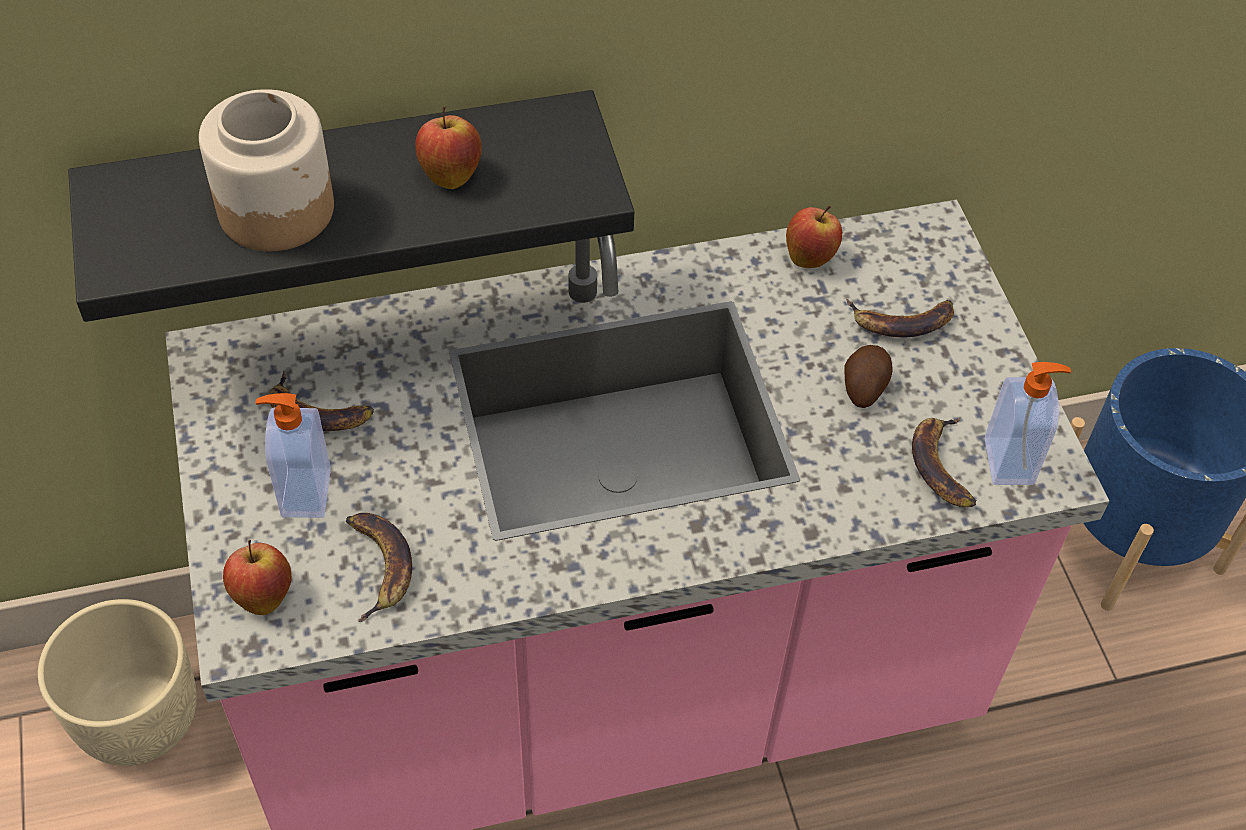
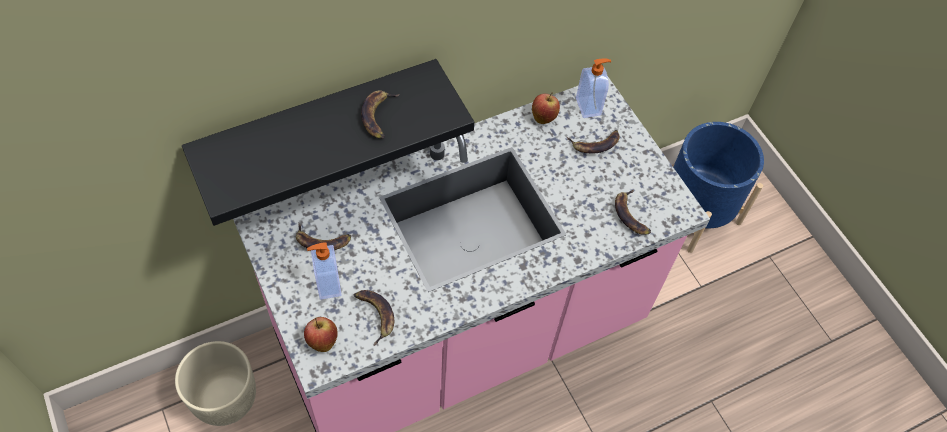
camera: 15 degrees left, 5 degrees up
(277, 208) = (297, 149): jar -> none
(450, 174) = (378, 116): apple -> banana
(864, 386) = (585, 181): potato -> none
(1011, 461) = (661, 207): soap dispenser -> soap dispenser (589, 106)

